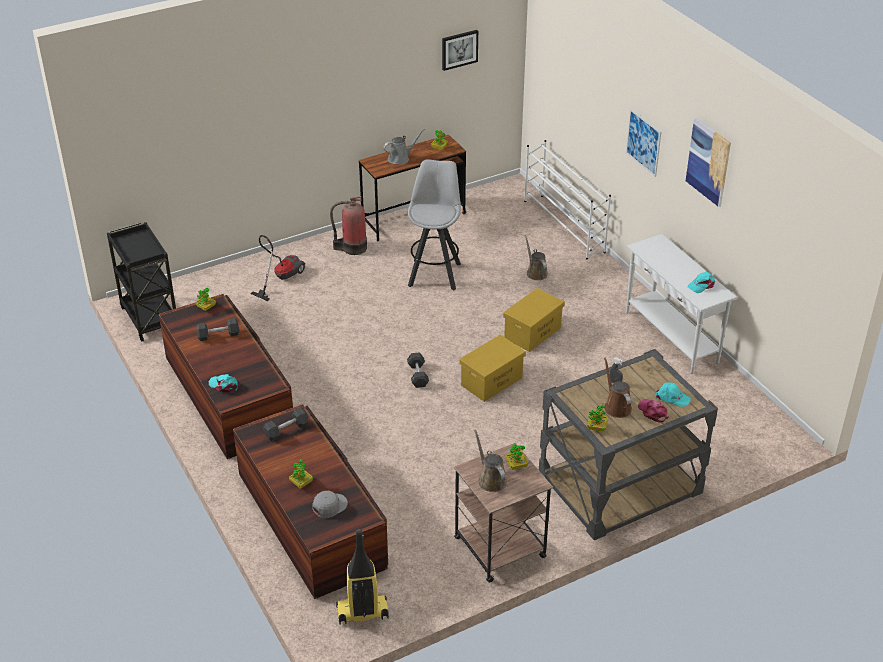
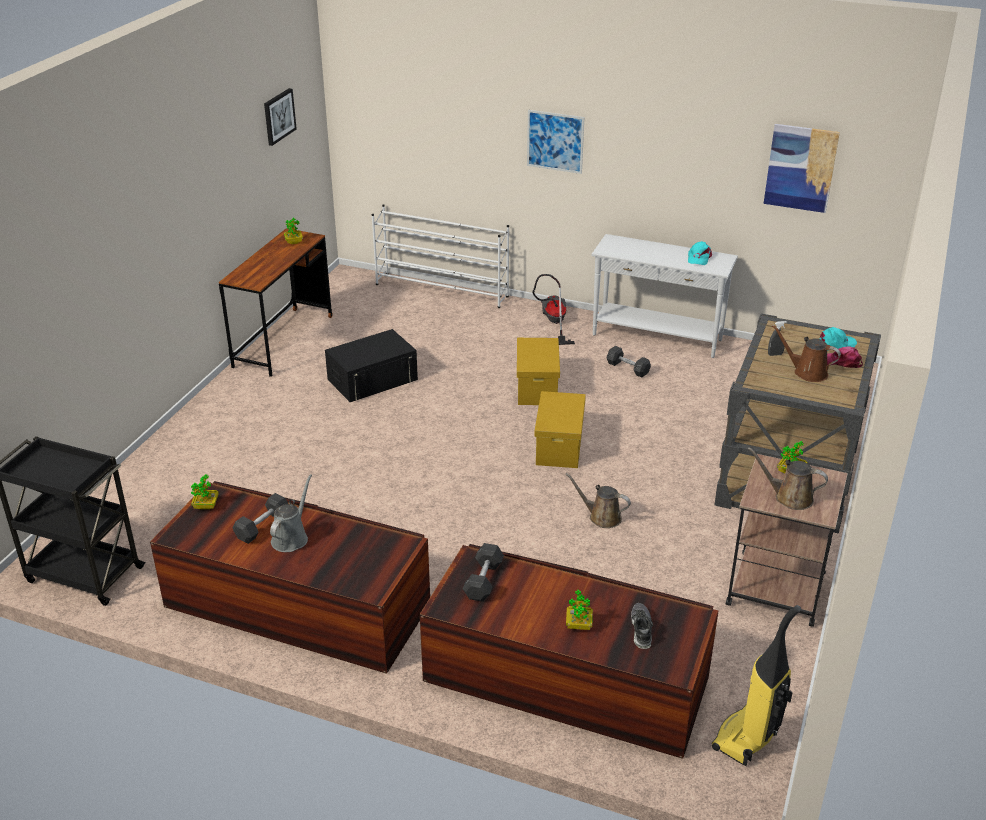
camera: 40 degrees left, 5 degrees down
(224, 385) = (344, 575): turquoise cap -> none
(281, 278) = (204, 456): vacuum cleaner -> vacuum cleaner (553, 323)
(329, 506) = (641, 629): grey cap -> shoe
(352, 248) = (251, 394): fire extinguisher -> none
(400, 158) = (265, 264): grey watering can -> grey watering can (291, 538)
(418, 375) = (481, 477): grey dumbbell -> grey dumbbell (628, 368)
(435, 273) = (372, 379): grey stool -> black storage box
(535, 272) = (469, 337): brown watering can -> brown watering can (601, 517)
(597, 427) = (822, 397): potted plant -> none
(708, 162) = (668, 122): picture -> picture (800, 168)

